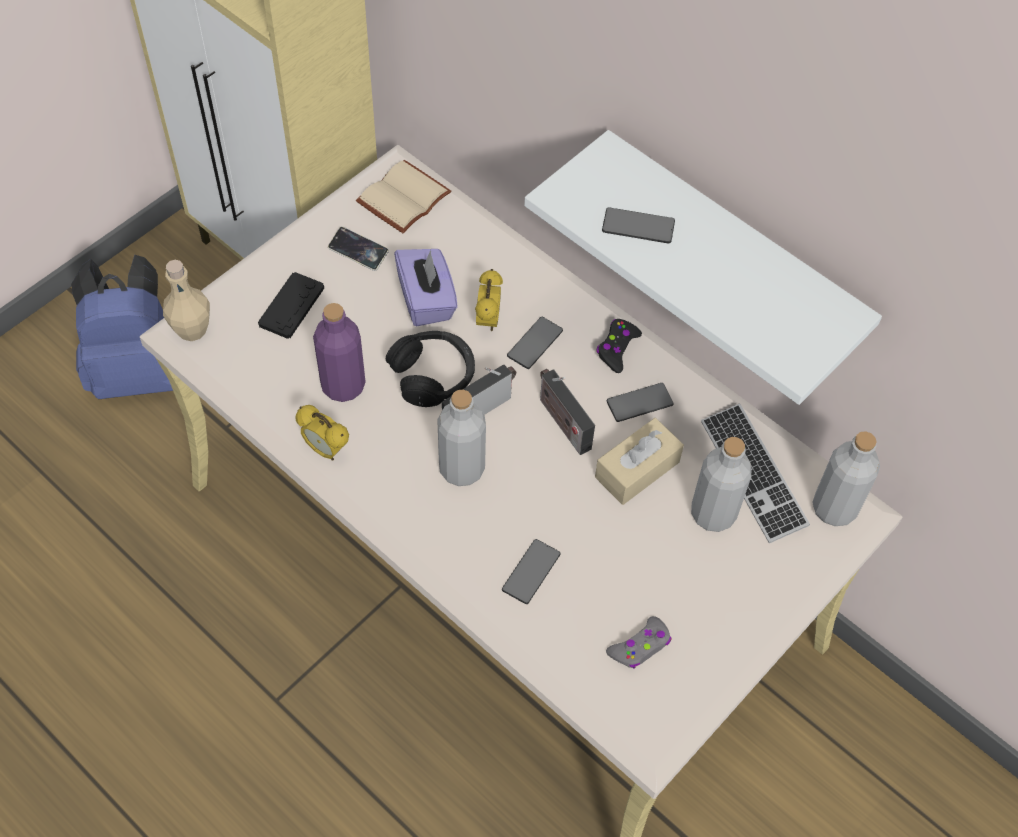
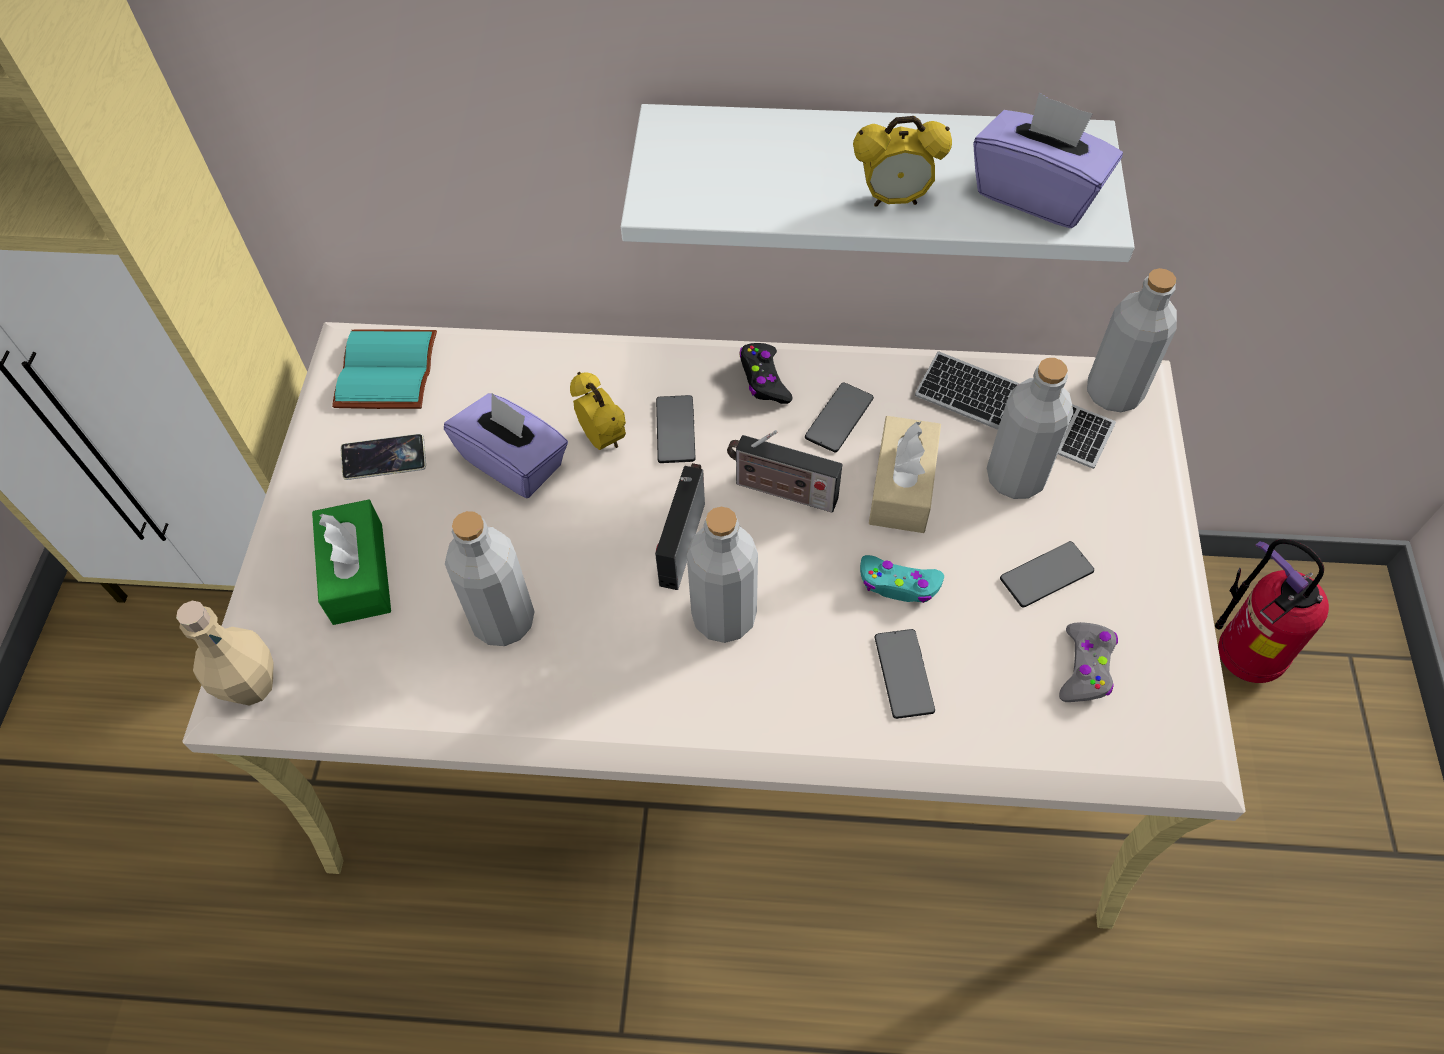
camera: 35 degrees left, 0 degrees up
(141, 372) = (158, 792): blue backpack -> none
(291, 306) = (358, 573): black game controller -> green tissue box
(326, 450) = (550, 709): alarm clock -> alarm clock (894, 200)
(343, 385) = (503, 620): purple bottle -> grey bottle
(404, 200) = (390, 372): beige book -> turquoise book
(433, 375) = (597, 537): black headphones -> none
(578, 523) = (899, 584): none -> turquoise game controller
(638, 227) = (781, 181): phone -> phone (1046, 575)
(779, 328) = (1036, 193): none -> purple tissue box
(887, 797) = (1240, 659): none -> fire extinguisher

